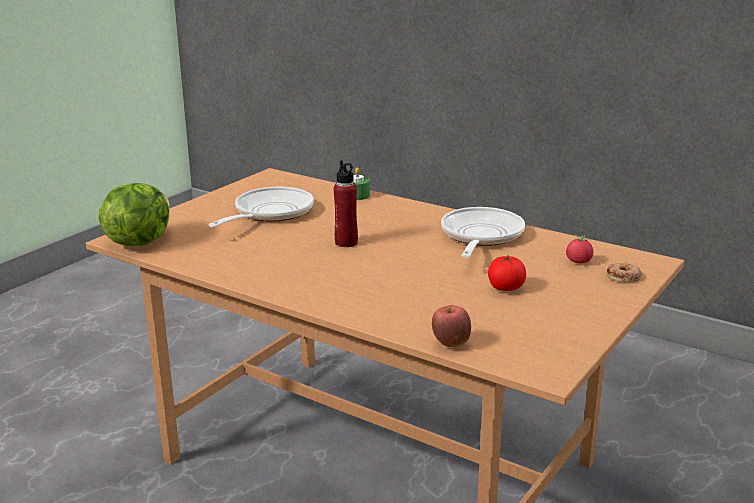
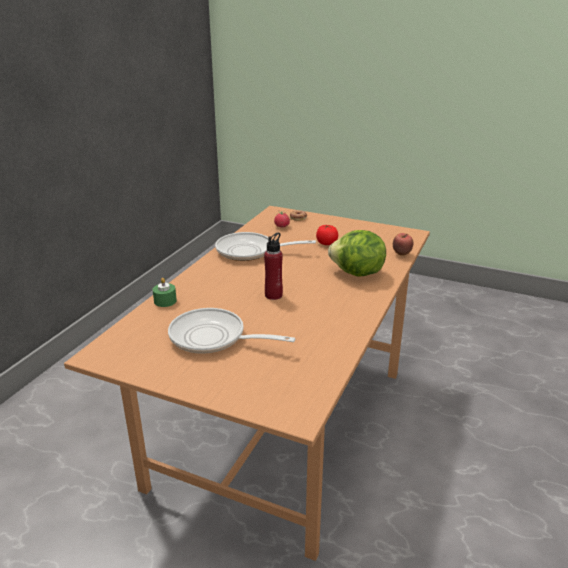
camera: 100 degrees left, 5 degrees up
(138, 241) = (301, 401): lettuce -> lettuce (357, 273)

